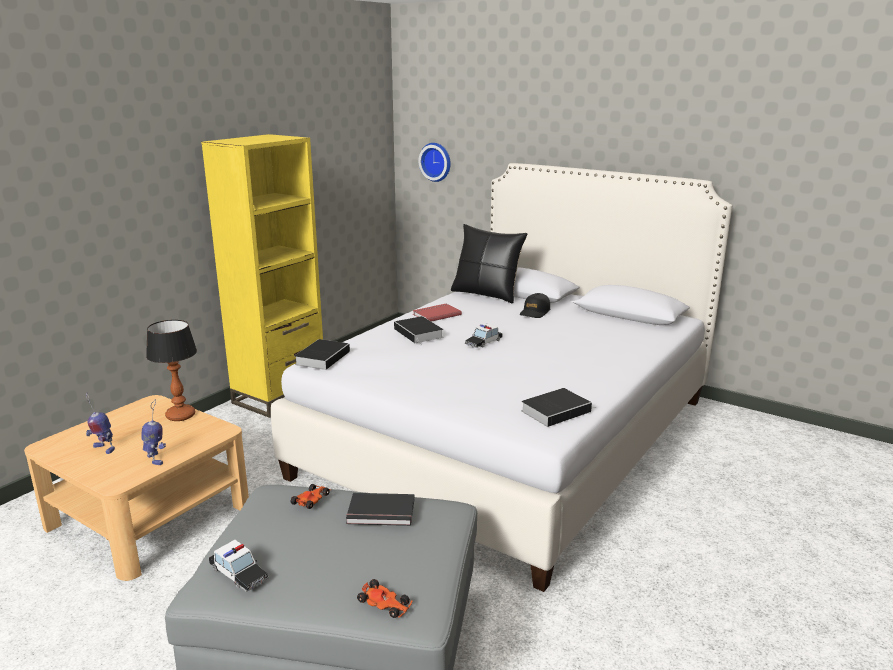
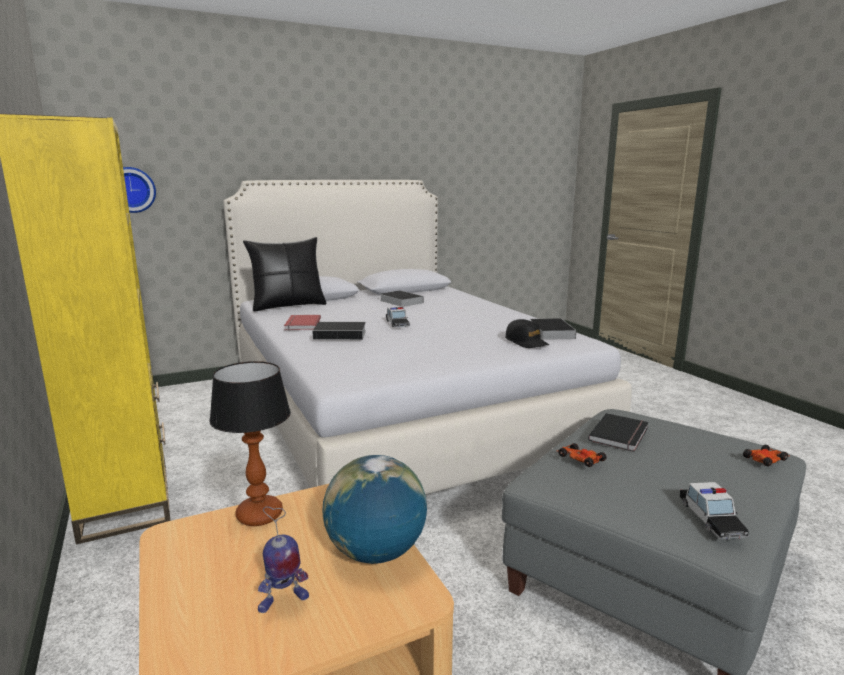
camera: 60 degrees left, 5 degrees down
(156, 459) = (376, 552): toy robot -> globe
(238, 573) = (711, 519): toy car -> toy car turned 105 degrees clockwise
(323, 357) = (333, 373): book -> book (400, 301)
(535, 312) = (358, 304): black cap -> black cap (526, 342)

